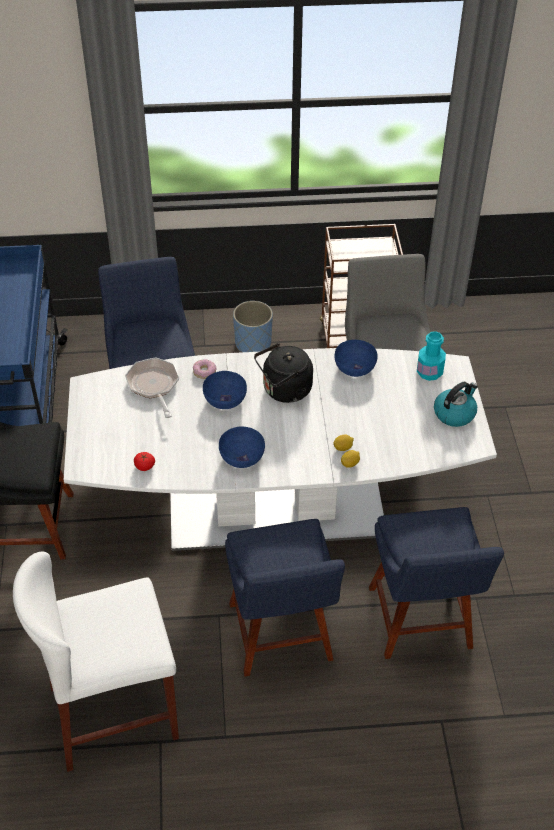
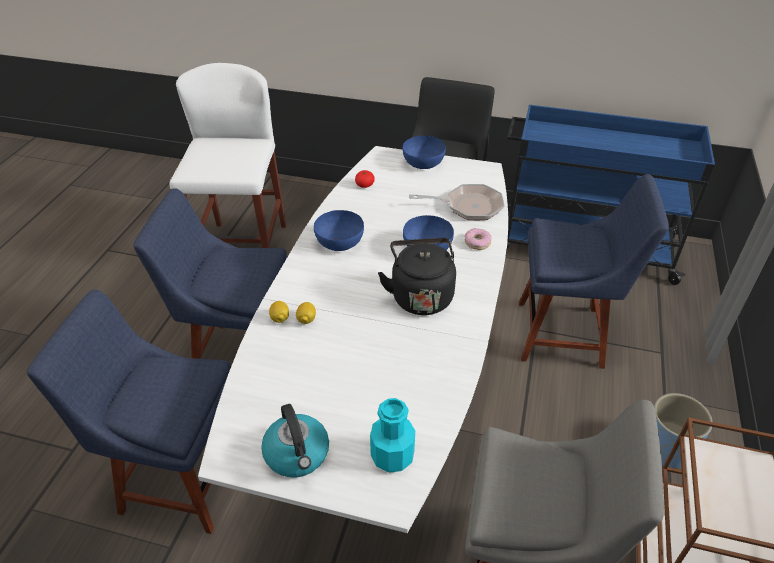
camera: 110 degrees right, 5 degrees down
(355, 367) = (436, 372): blue bowl -> blue bowl (424, 163)

